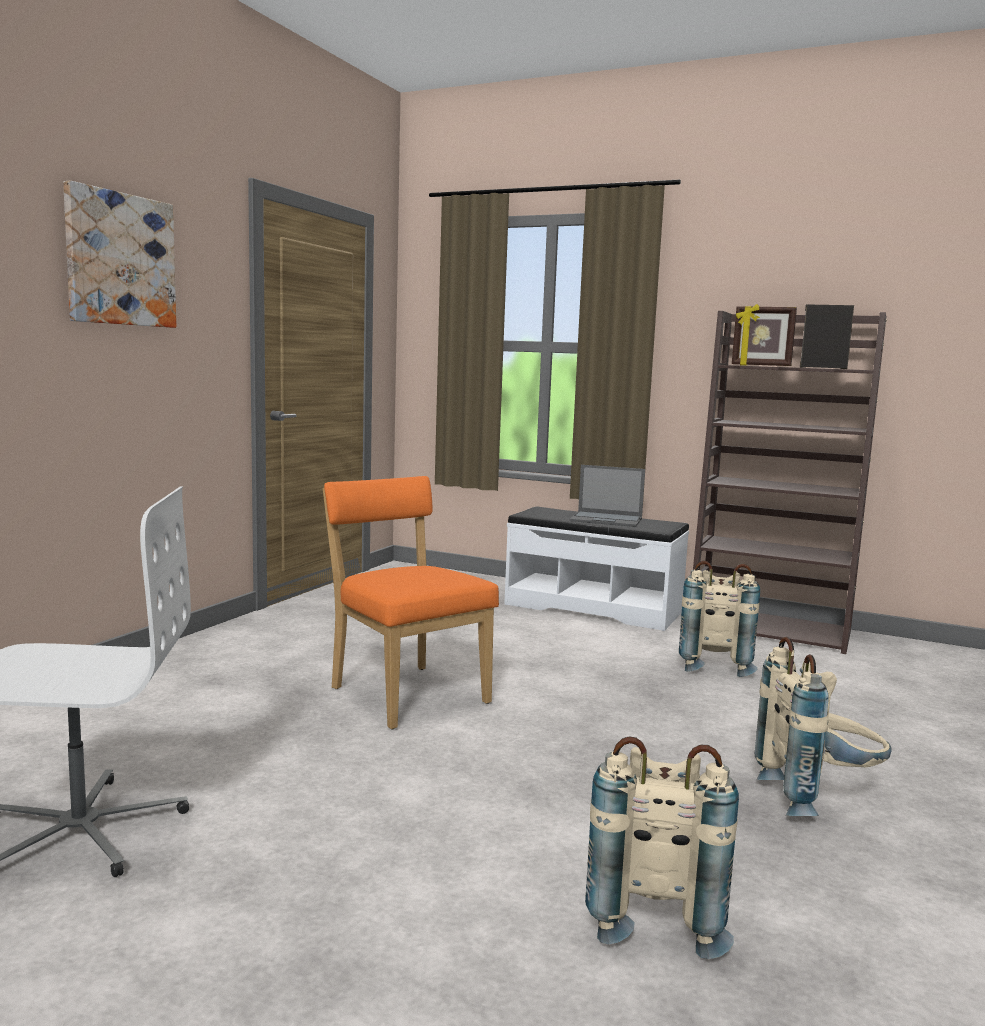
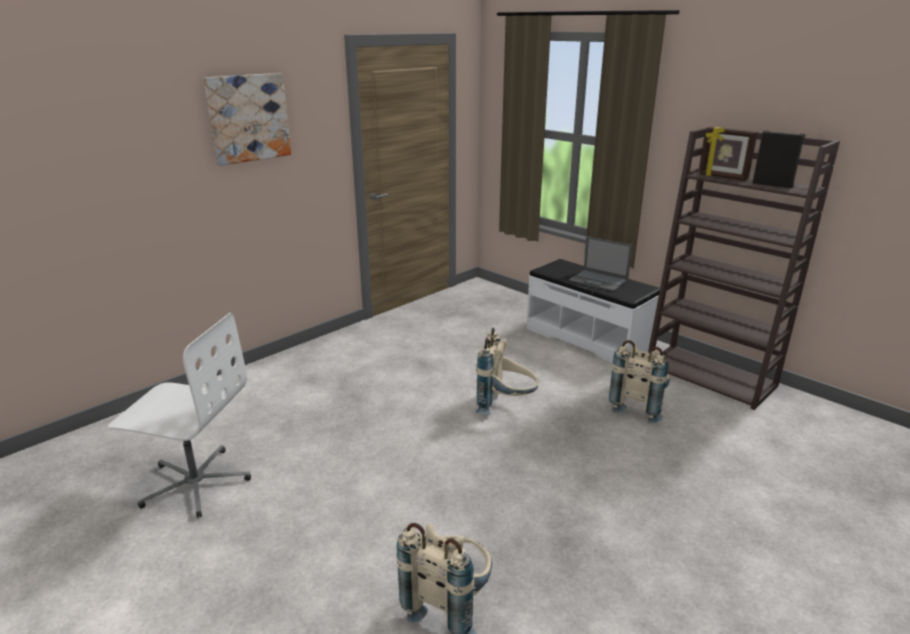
camera: 20 degrees right, 15 degrees up
(405, 693) = (413, 406): orange chair -> none
(818, 798) = (620, 542): beige backpack -> beige backpack (505, 406)

